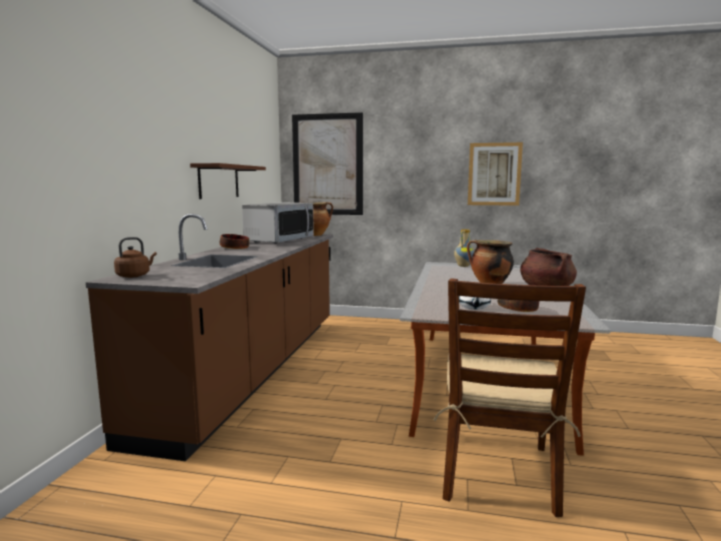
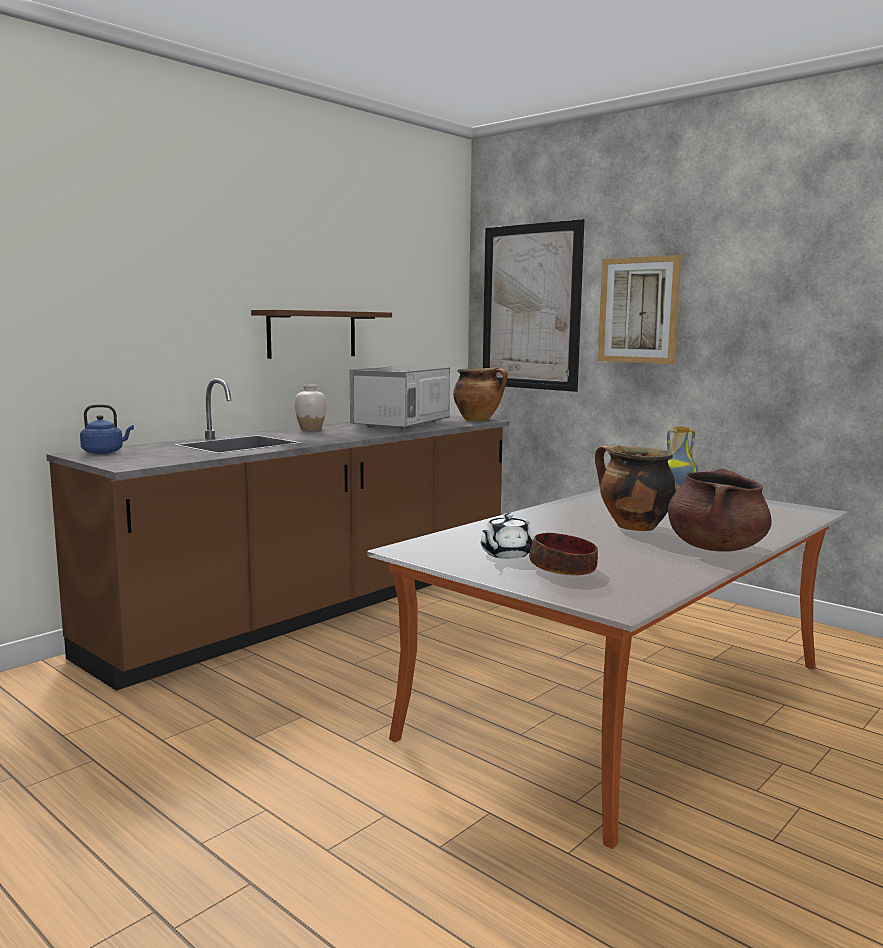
camera: 30 degrees right, 0 degrees up
(135, 275) = (105, 452): brown kettle -> blue kettle
(234, 248) = (311, 430): bowl -> white vase
(279, 240) = (402, 424): microwave -> microwave turned 150 degrees clockwise
(494, 174) = (801, 325): picture -> picture (638, 310)
(498, 472) = (438, 823): brown chair -> none

